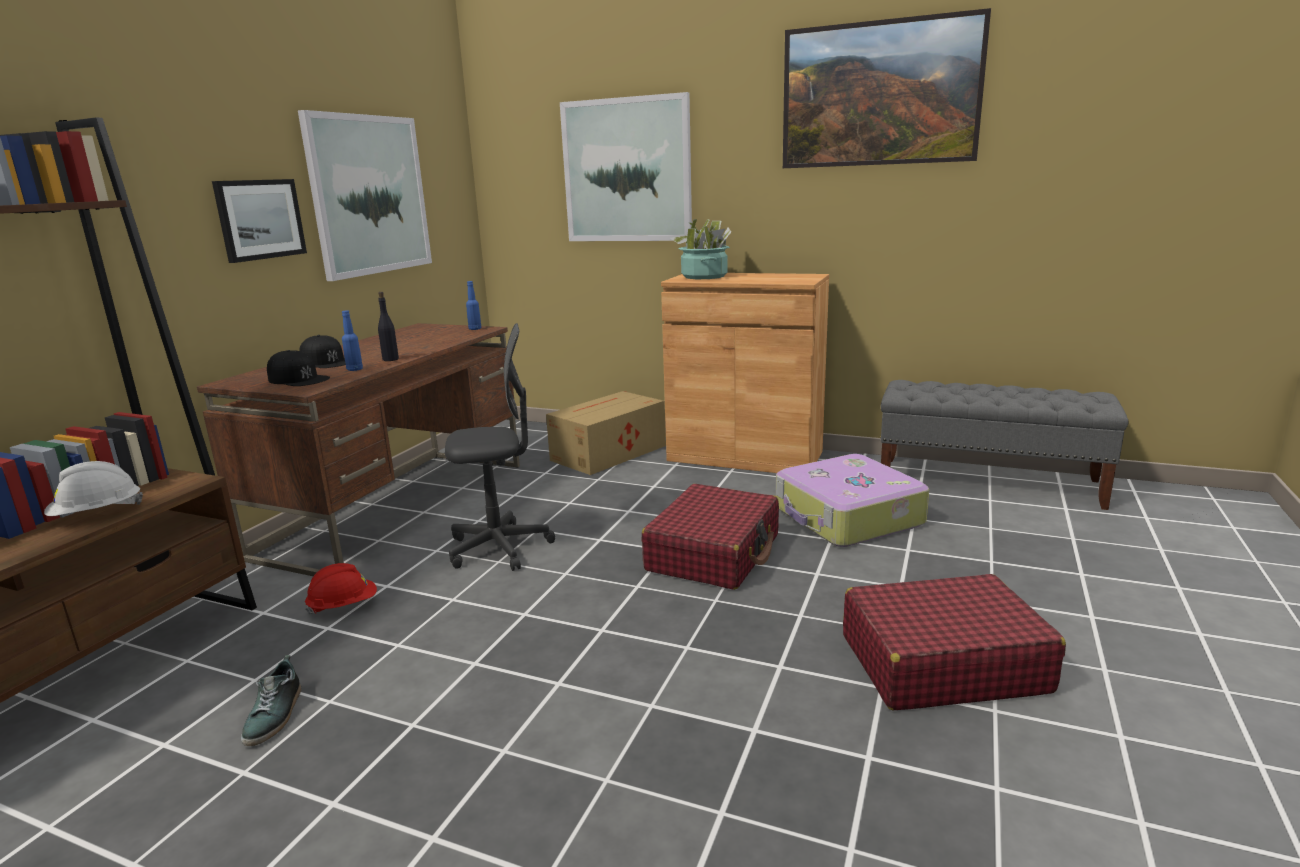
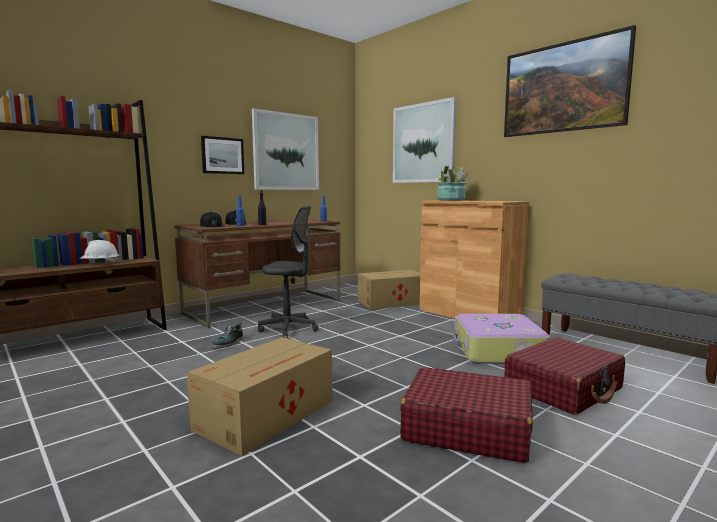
camera: 25 degrees right, 10 degrees down
(275, 715) = (126, 365): shoe -> shoe (228, 343)
(344, 606) = (197, 336): red hard hat -> none
(664, 732) = (268, 414): none -> cardboard box
(714, 553) = (393, 351): red suitcase -> red suitcase (563, 388)

